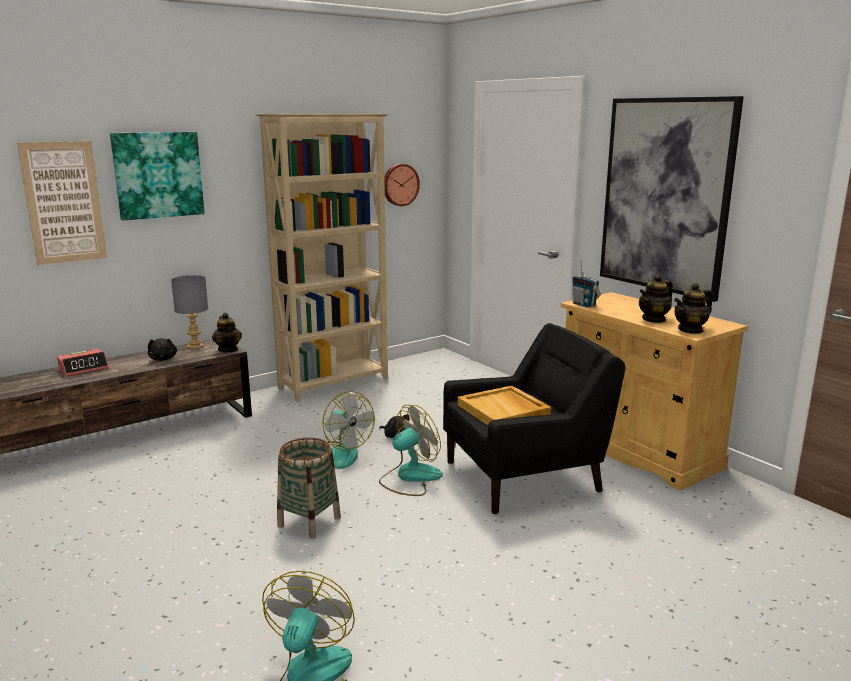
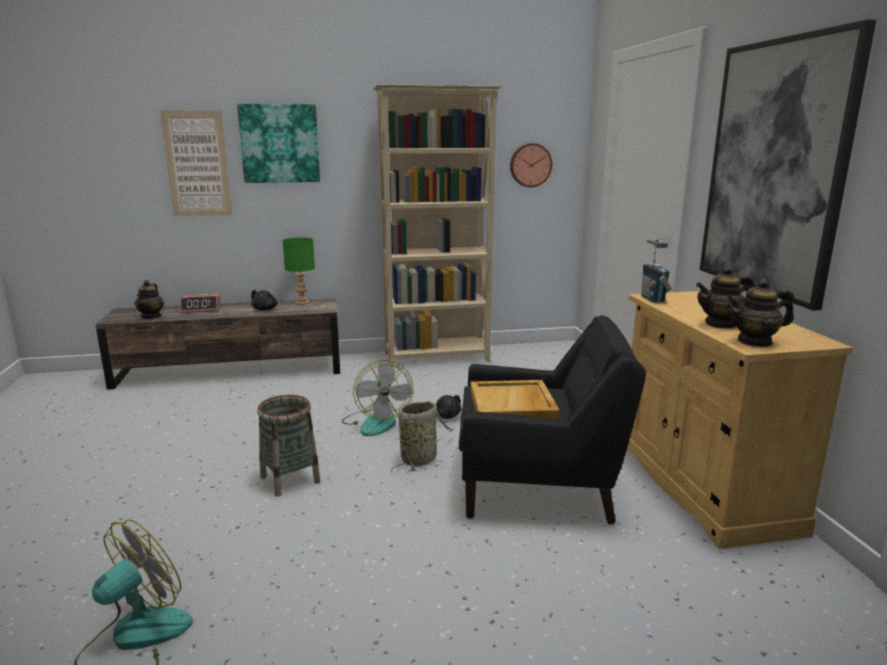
camera: 25 degrees right, 0 degrees up
(195, 347) = (302, 303): grey table lamp -> green table lamp
(228, 349) = (324, 309): teapot -> teapot (151, 316)
(410, 477) = (420, 459): fan -> basket

